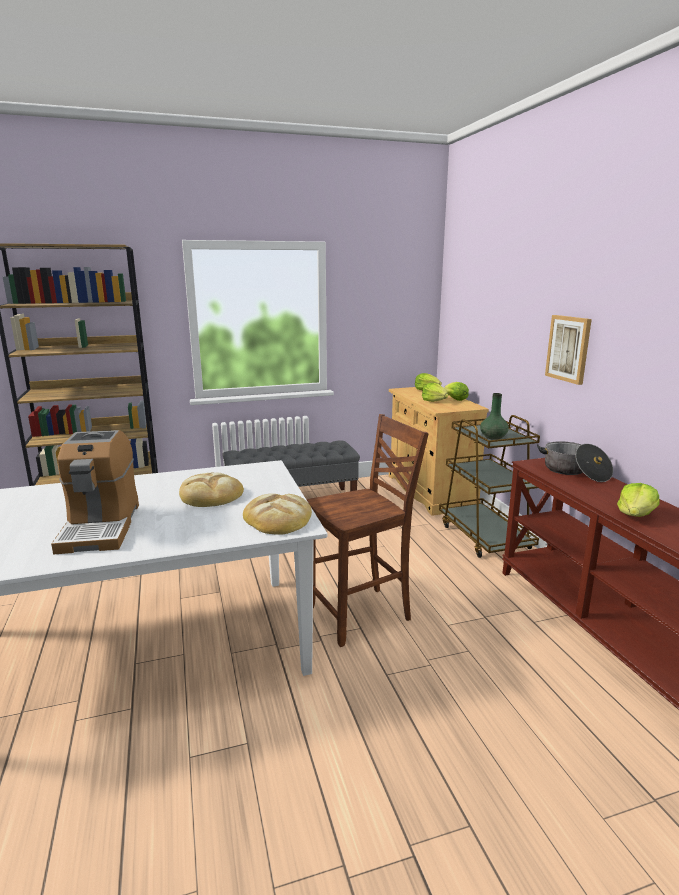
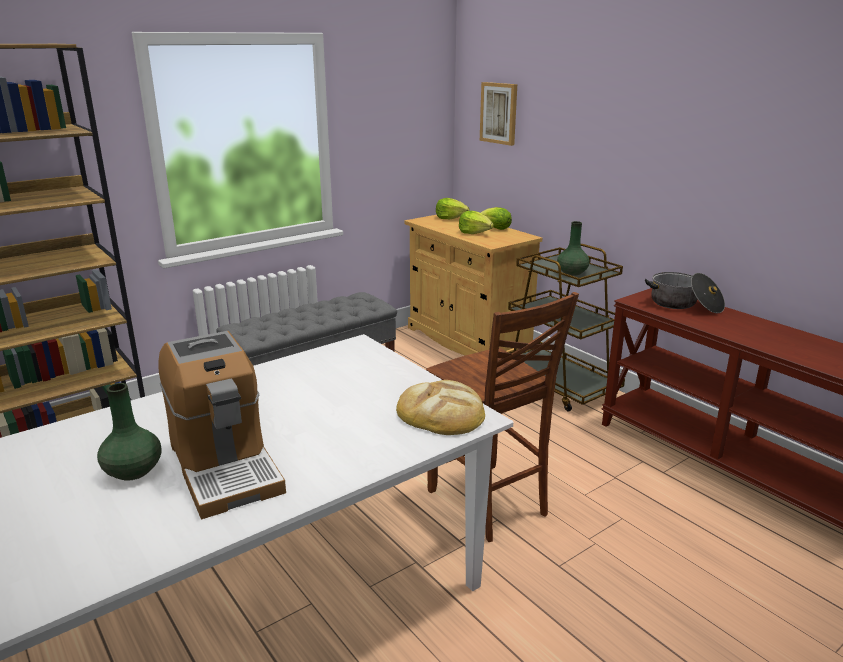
camera: 20 degrees left, 5 degrees up
(46, 519) = (132, 471): none -> green vase
(210, 495) = (325, 395): bread -> none
(362, 614) = (489, 504): brown chair -> brown chair turned 105 degrees clockwise
(568, 348) = (656, 166): picture -> picture (499, 113)
(635, 515) = (779, 346): lettuce -> none

